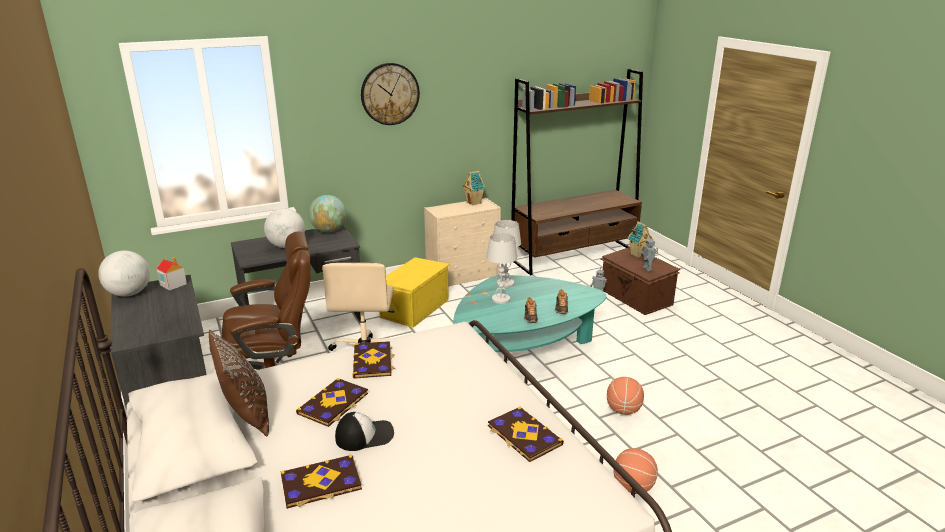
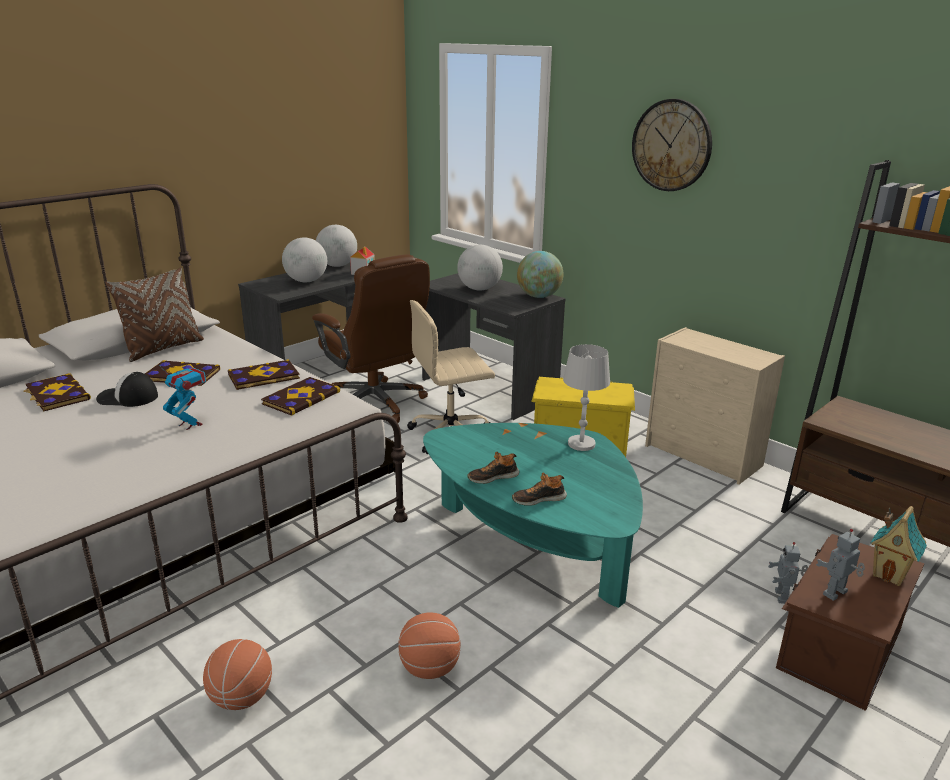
camera: 70 degrees right, 0 degrees up
(160, 313) = (306, 281): none -> globe
(365, 435) = (127, 398): cap -> cap turned 135 degrees clockwise
(447, 400) = (190, 424): none -> toy robot
(474, 203) = (750, 351): toy house -> none
(501, 299) = (529, 448): white table lamp -> none
(523, 436) = (118, 476): book -> book (300, 398)

